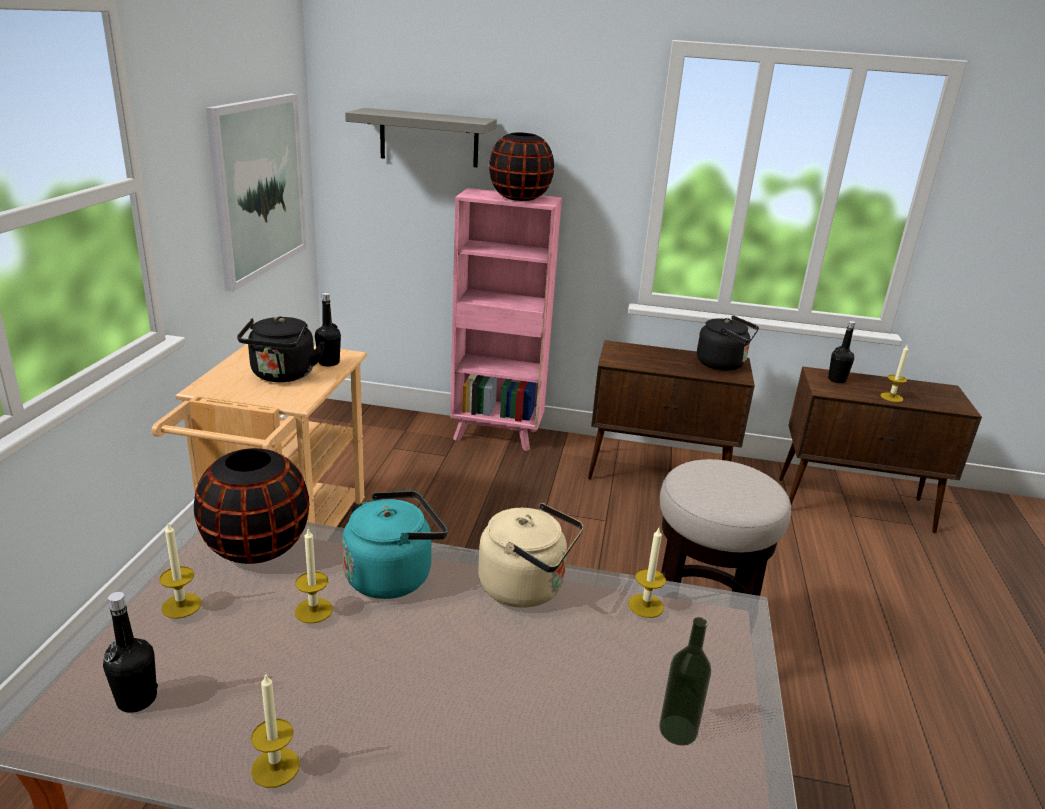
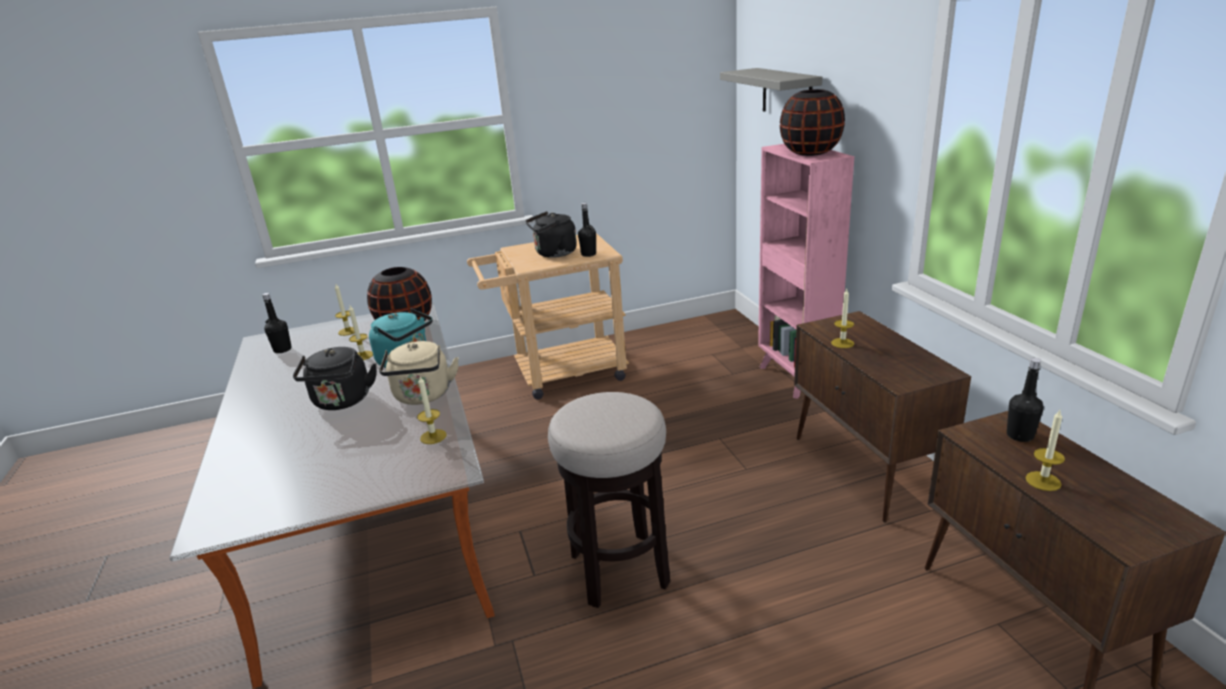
camera: 65 degrees right, 0 degrees up
(259, 187) = (648, 128): picture -> none
(275, 767) = (252, 389): candle -> candle (842, 343)
(678, 730) = (316, 477): bottle -> none
(723, 364) = (919, 369): black kettle -> black kettle (342, 402)

